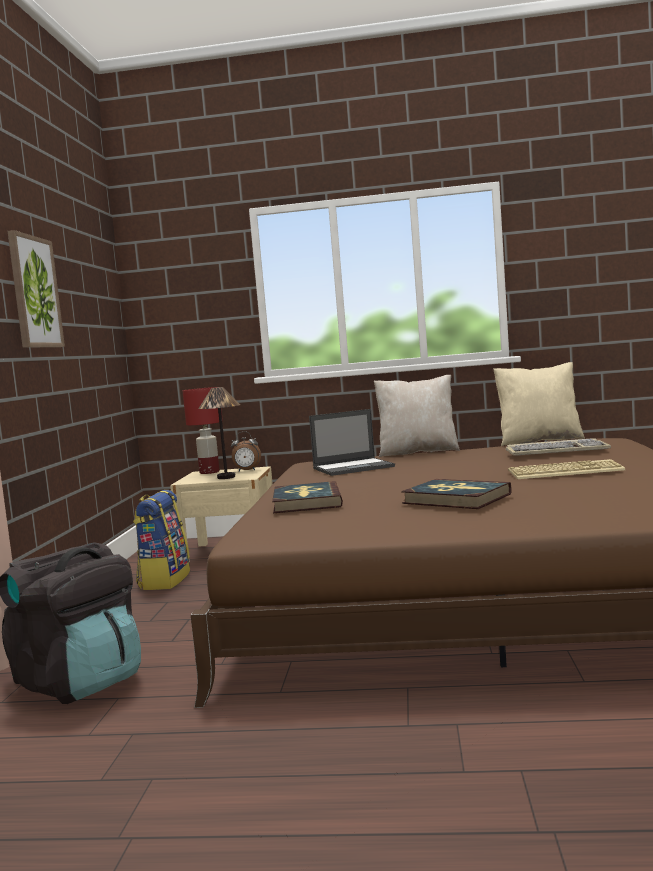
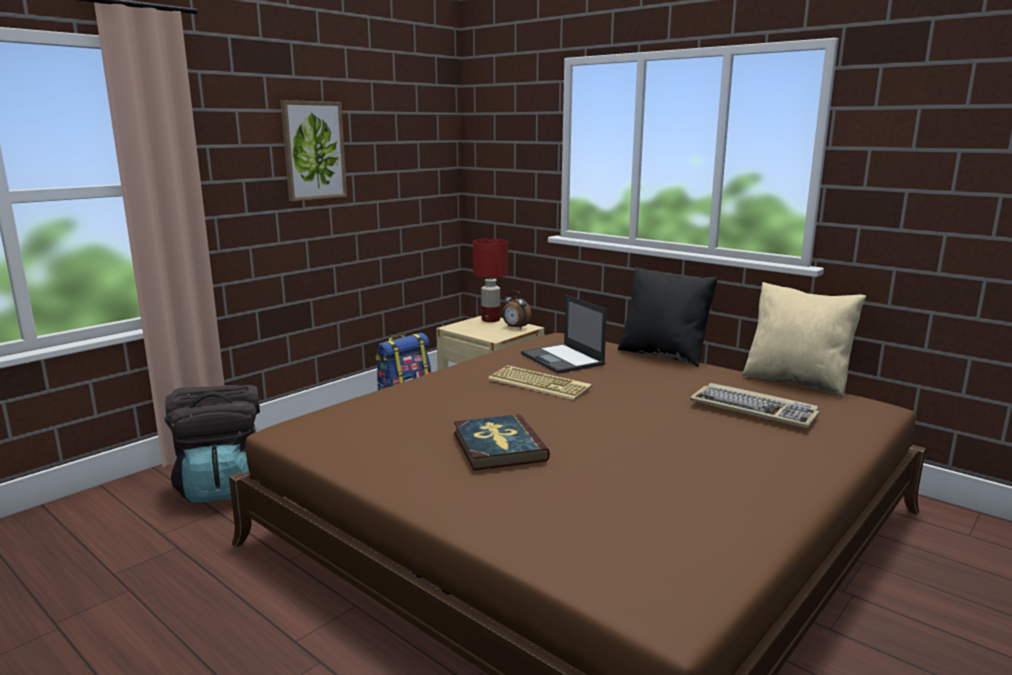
camera: 35 degrees right, 10 degrees up
(226, 477) = (484, 332): table lamp -> none
(306, 502) = (418, 397): book -> none
(354, 467) = (563, 359): laptop -> laptop turned 45 degrees clockwise
(418, 452) = (663, 355): beige pillow -> black pillow
(565, 471) = (683, 446): keyboard -> keyboard (540, 384)

